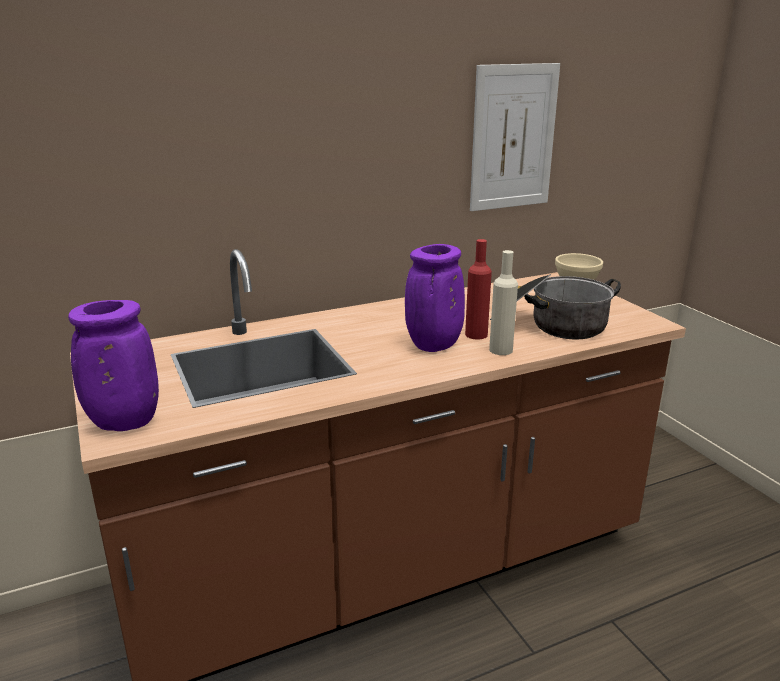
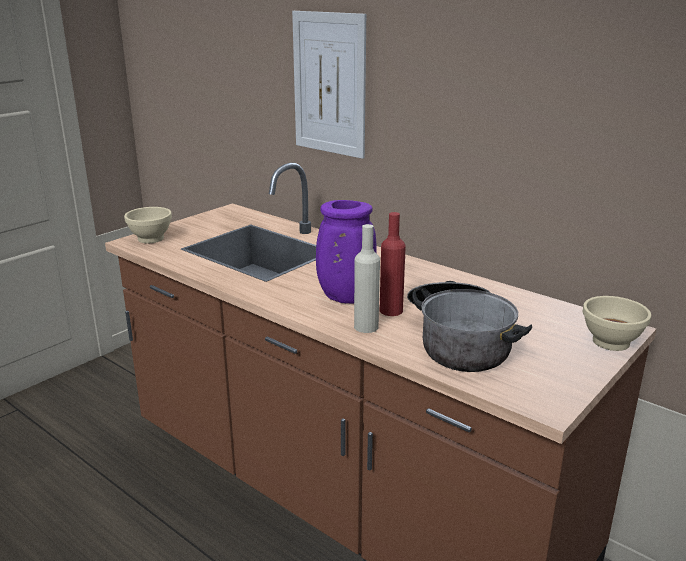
camera: 65 degrees right, 0 degrees up
(122, 423) = (150, 239): purple vase -> beige bowl
(513, 137) = (600, 130): picture -> picture (329, 84)

